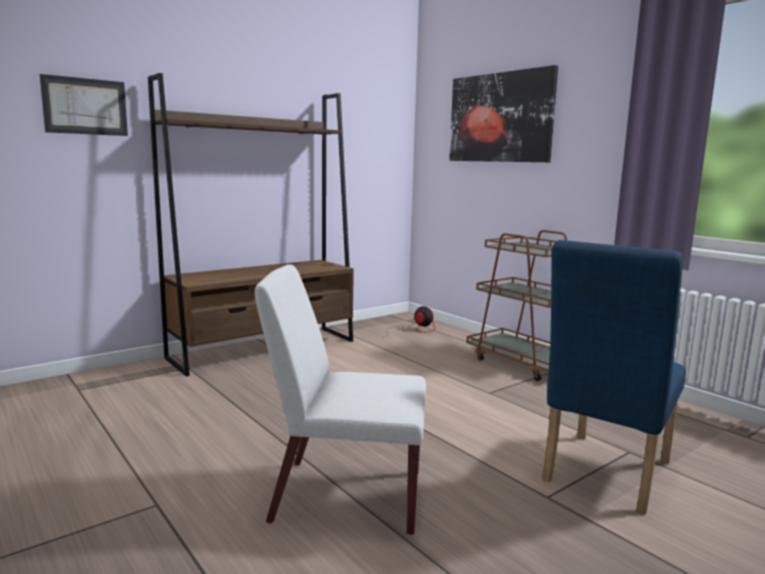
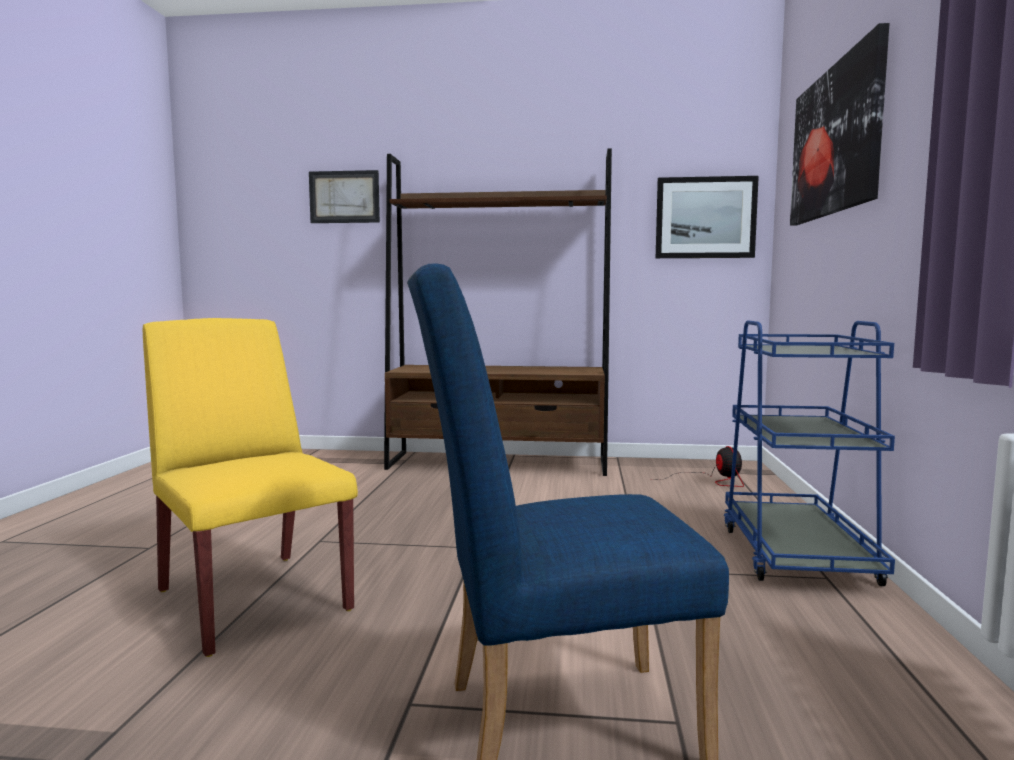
camera: 45 degrees right, 5 degrees down
(345, 495) = (252, 599): white chair -> yellow chair
(379, 147) = (705, 218): none -> picture
(524, 363) = (796, 554): brown cart -> blue cart

